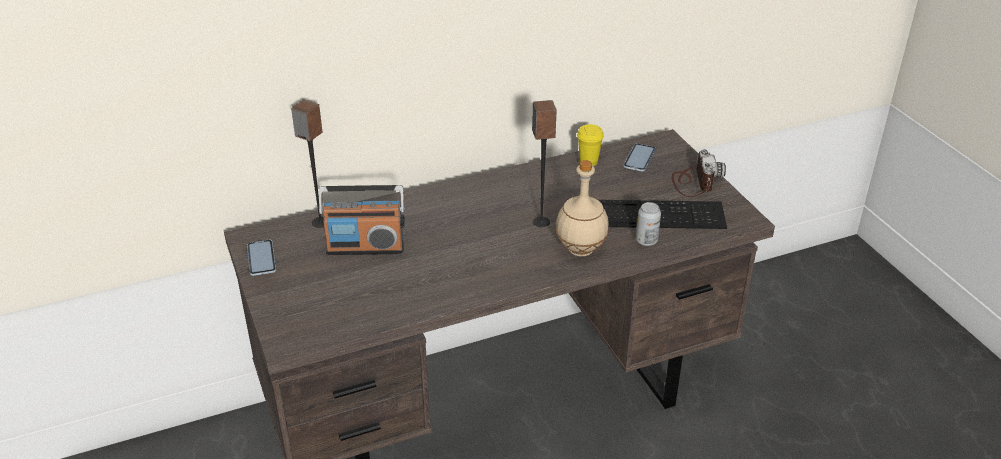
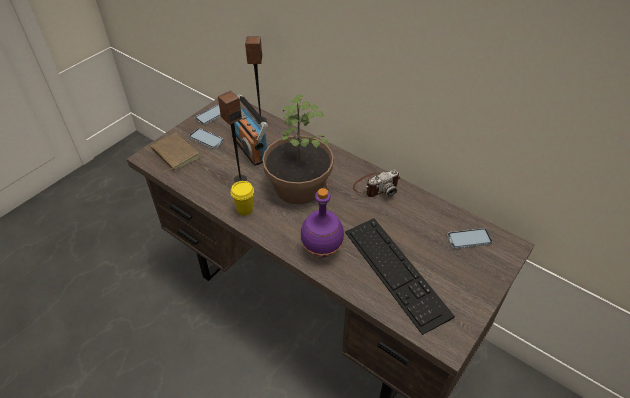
camera: 60 degrees right, 10 degrees up
(308, 278) = (206, 139): none -> phone
(308, 315) = (174, 154): none -> brown book
(472, 233) = (298, 187): none -> potted plant
(541, 222) = (338, 215): speaker -> speaker (240, 179)
(580, 249) = (322, 249): beige bottle -> purple bottle
(588, 161) = (435, 211): yellow cup -> yellow cup (245, 210)
(646, 240) = (362, 285): can -> none
(694, 182) = (469, 287): camera -> camera (376, 186)

